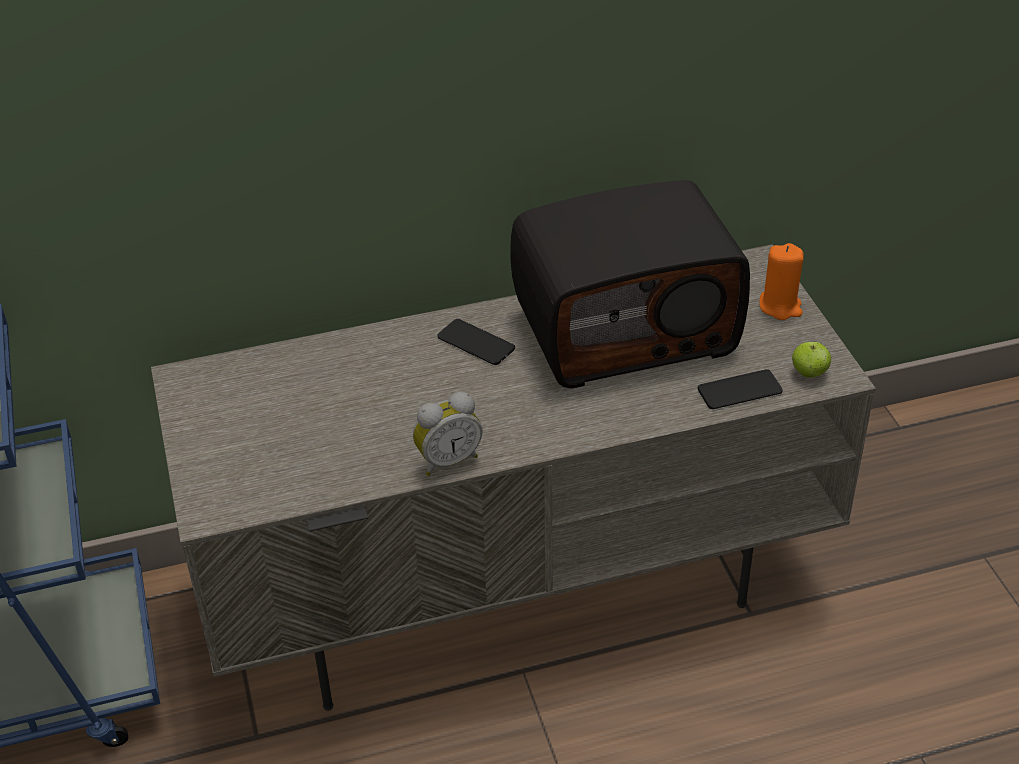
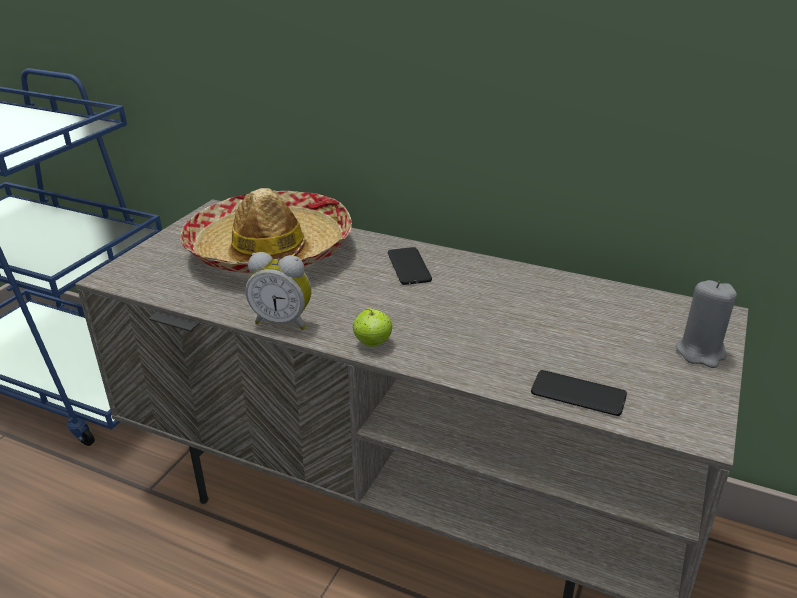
camera: 40 degrees right, 10 degrees down
(319, 395) = (270, 250): none -> hat
(625, 328) = (534, 306): radio -> none
(780, 306) = (700, 352): orange candle -> grey candle
(809, 373) = (668, 415): apple -> apple (373, 343)

